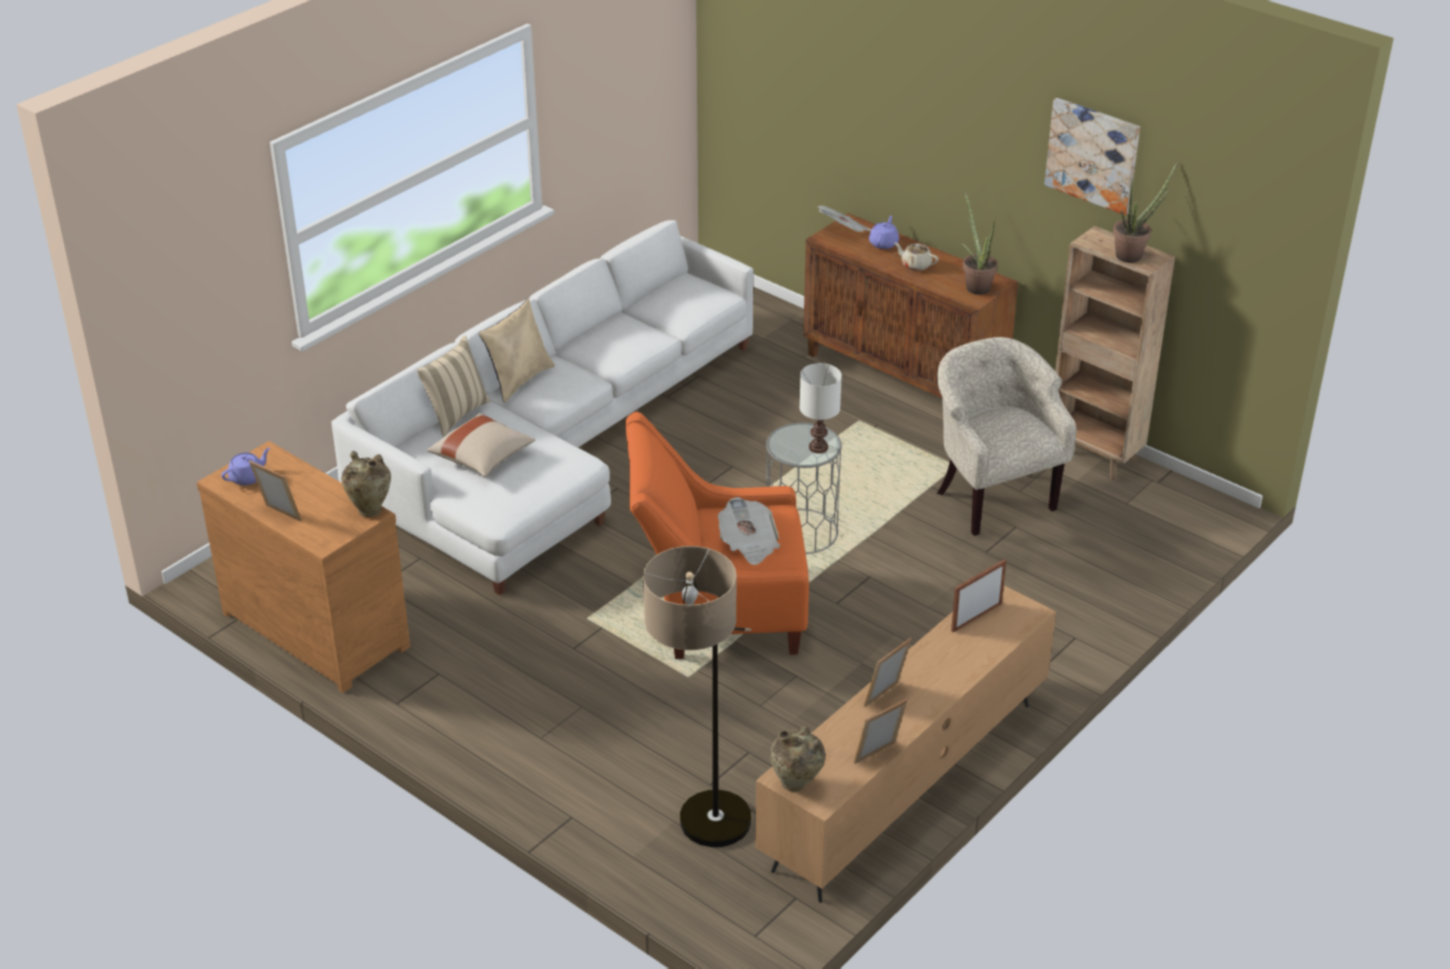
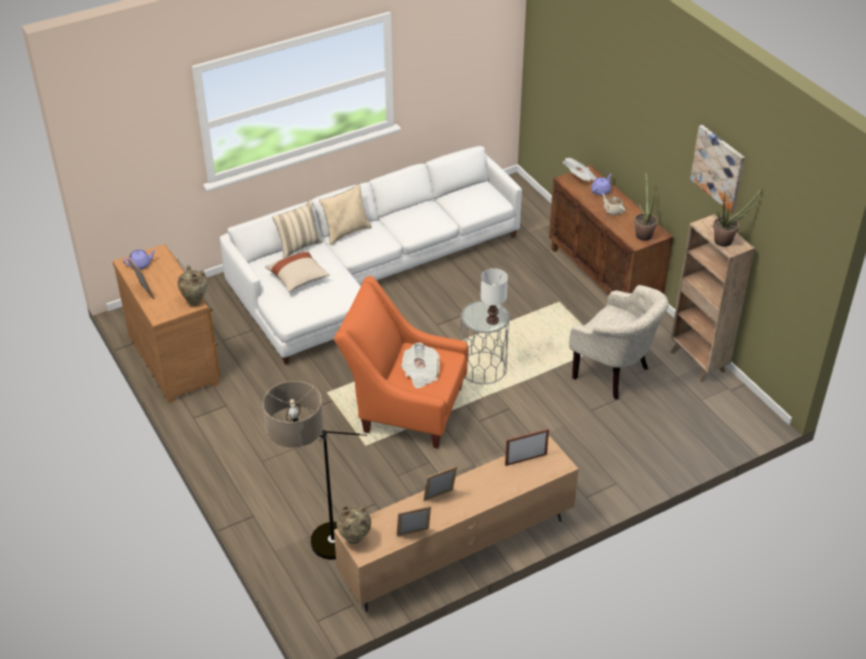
camera: 20 degrees right, 5 degrees up
(991, 497) = (614, 374): beige armchair -> beige armchair turned 135 degrees clockwise

